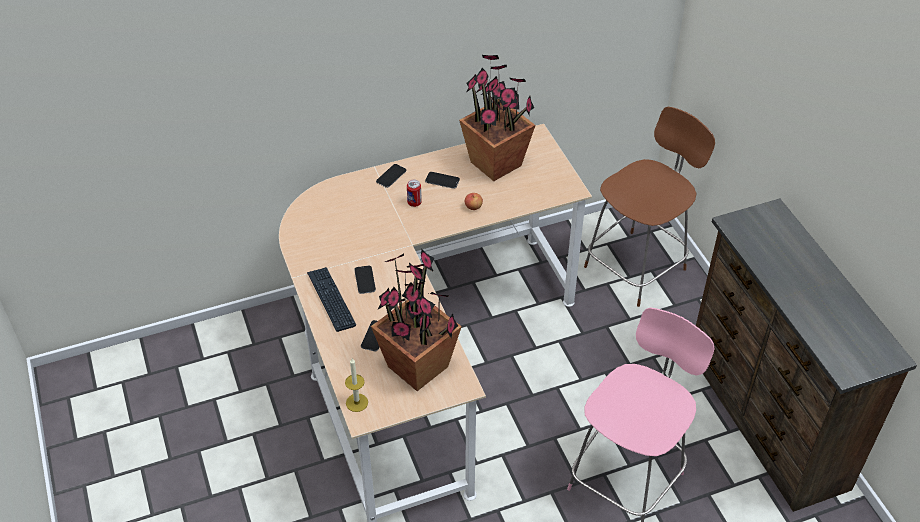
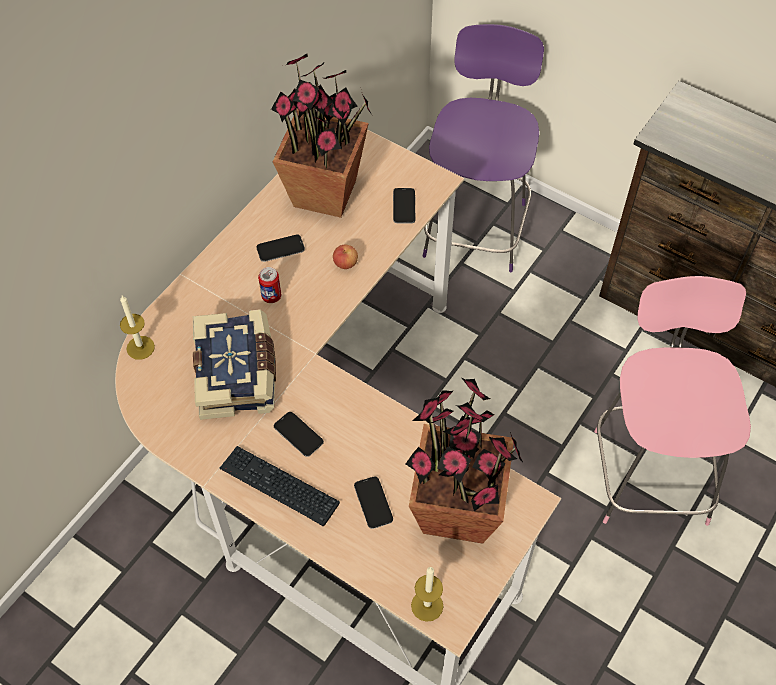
camera: 35 degrees left, 10 degrees up
(319, 192) = (140, 347): none -> candle
(359, 232) = (238, 374): none -> book
(391, 176) = (213, 276): phone -> phone (404, 206)
(637, 266) = (475, 226): brown chair -> purple chair

